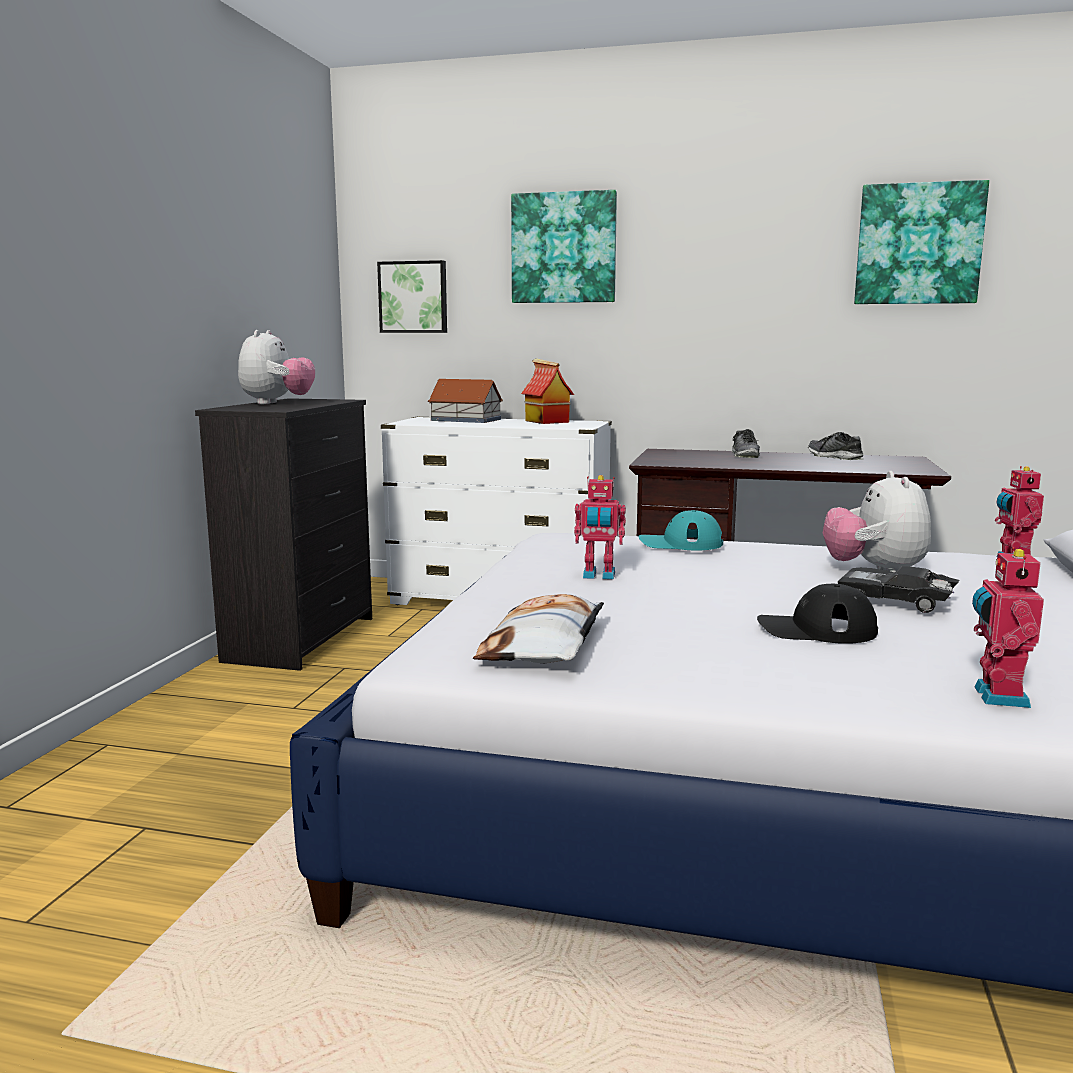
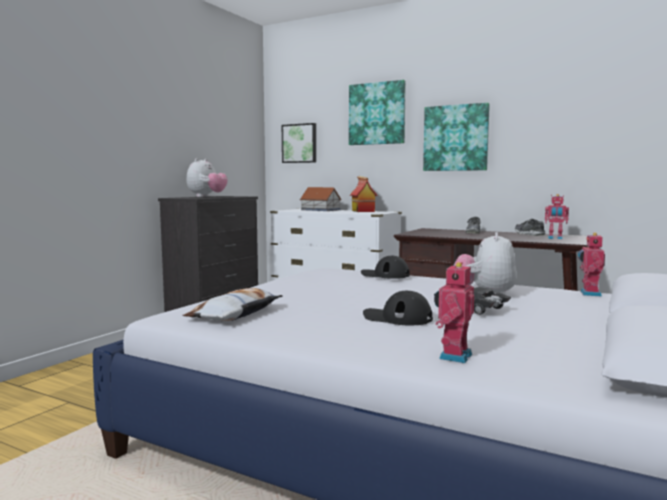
camera: 15 degrees right, 5 degrees down
(599, 576) = (315, 287): toy robot -> toy robot (555, 238)
(680, 543) = (385, 275): turquoise cap -> black cap
(918, 244) = (585, 102): picture -> picture (456, 138)

